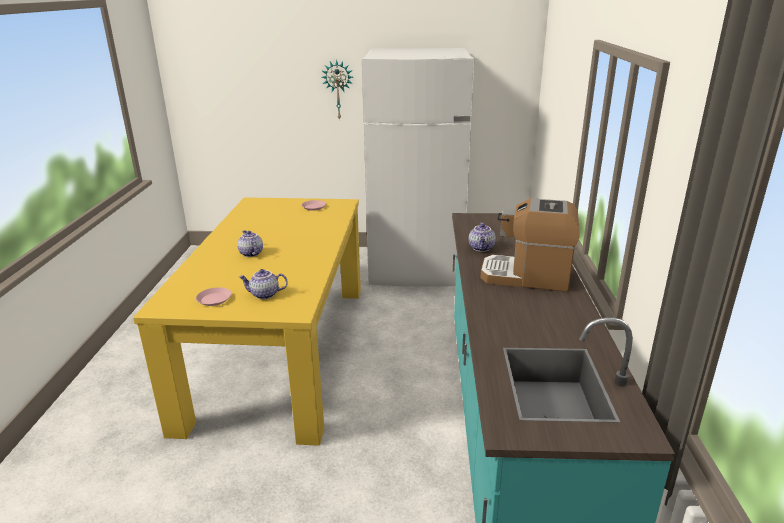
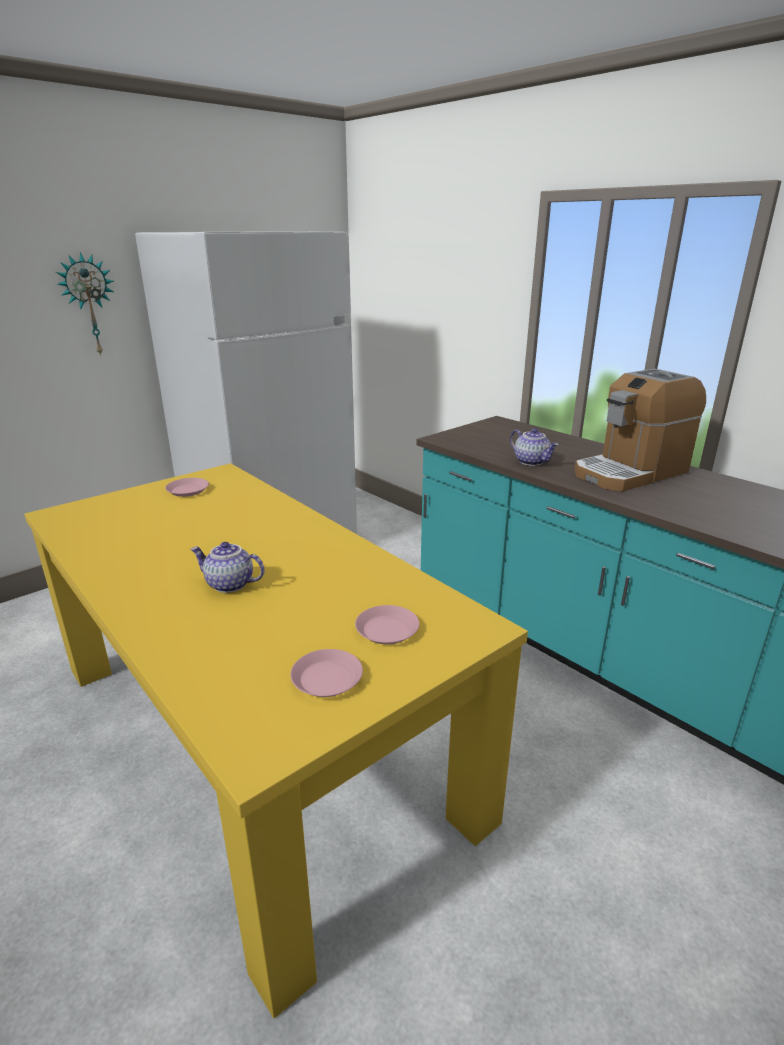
camera: 45 degrees left, 0 degrees up
(264, 295) = (387, 629): teapot -> pink plate

